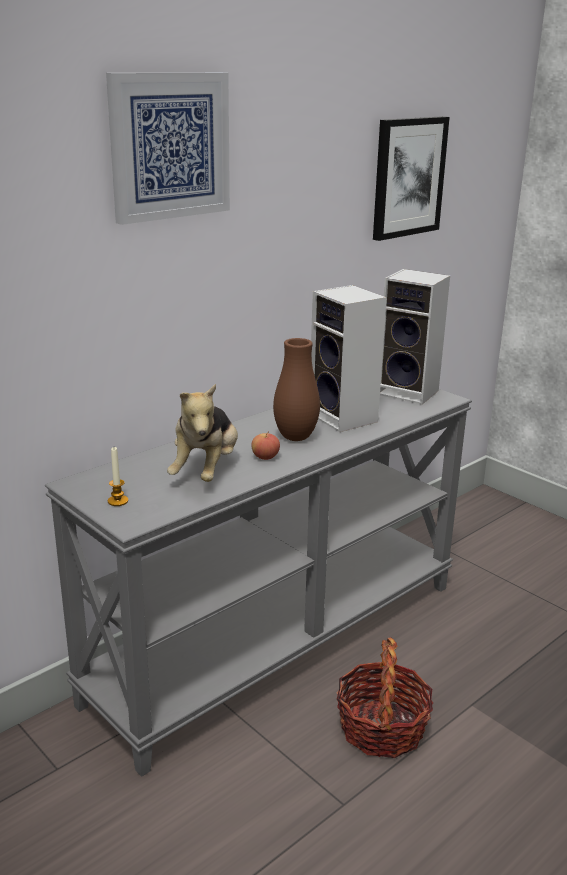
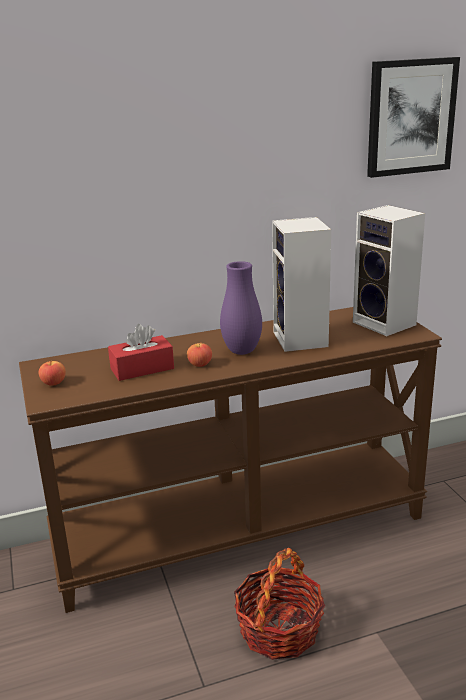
camera: 25 degrees right, 0 degrees up
(118, 501) = (53, 383): candle -> apple
(169, 146) = (132, 88): picture -> none
(206, 470) = (142, 368): plush toy -> red tissue box
(278, 639) = (240, 529): grey console table -> brown console table
(295, 437) = (242, 351): brown vase -> purple vase

